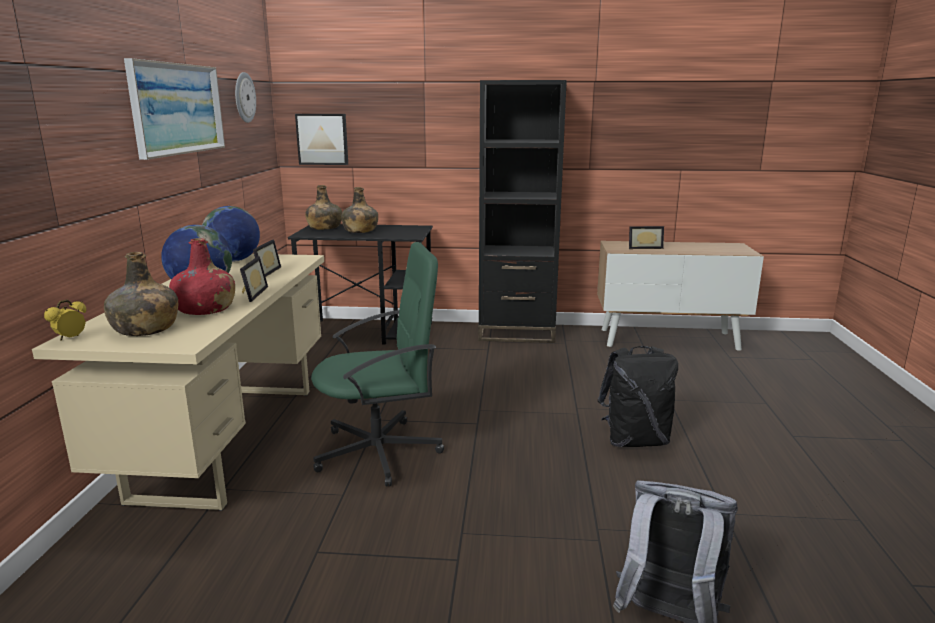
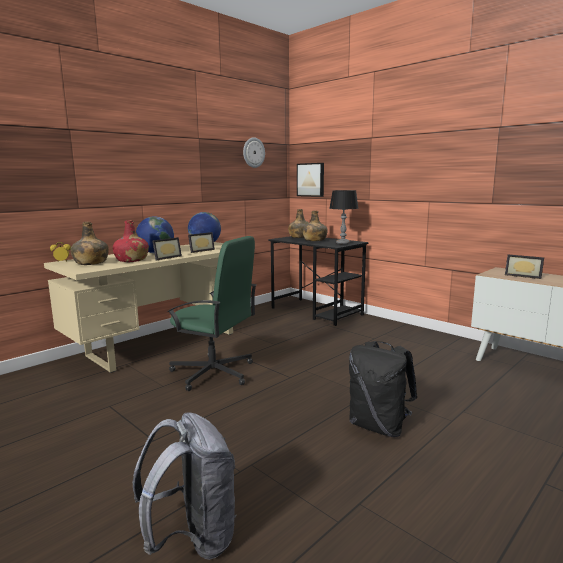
camera: 40 degrees right, 5 degrees down
(177, 109) = (184, 156): picture -> none
(410, 231) = (343, 243): none -> table lamp
(516, 333) = (414, 333): black bookcase -> none

